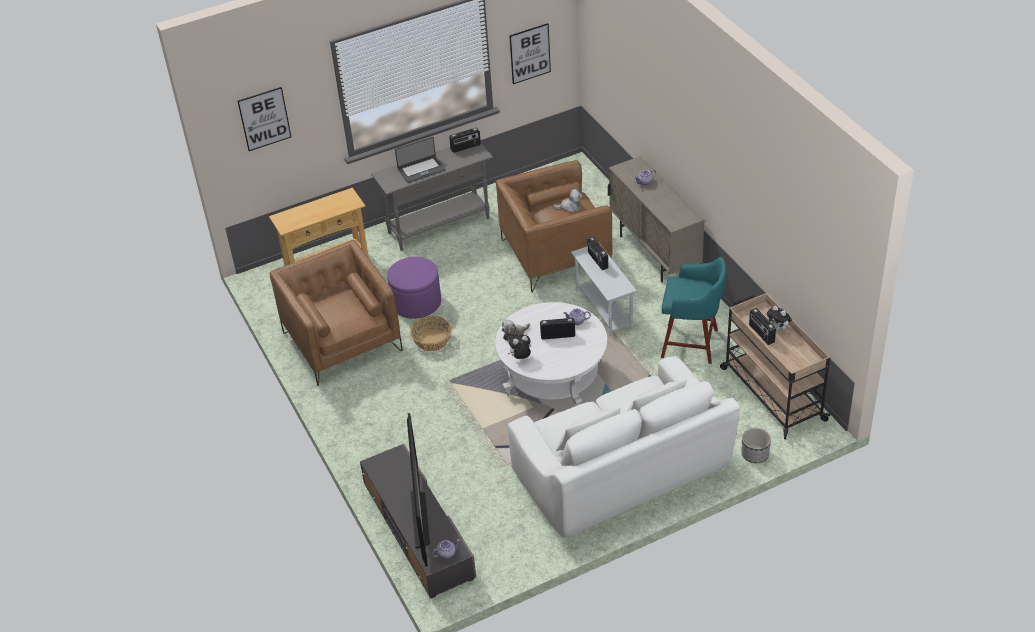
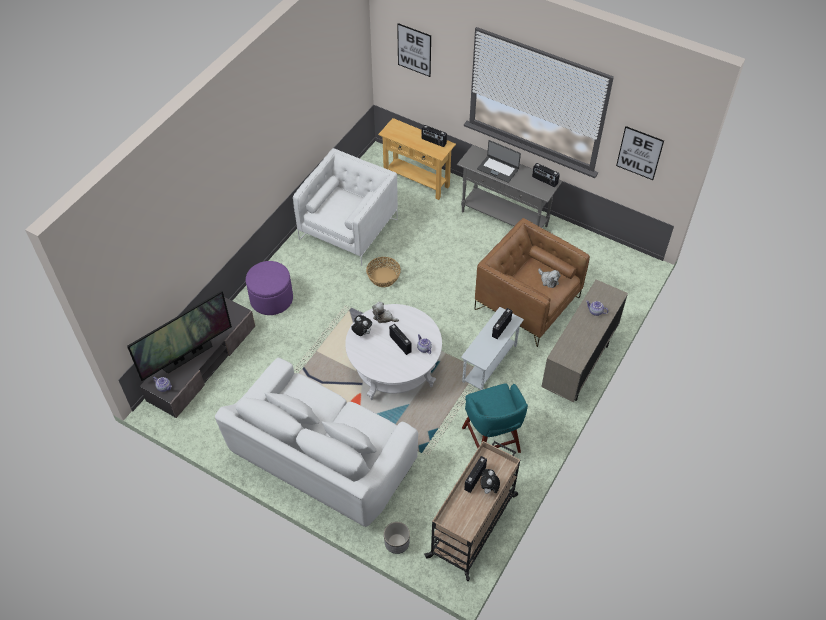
camera: 55 degrees right, 10 degrees up
(334, 200) = (433, 141): none -> radio
(342, 342) = (348, 229): brown armchair -> white armchair
(416, 303) = (415, 248): purple ottoman -> purple ottoman (271, 299)

